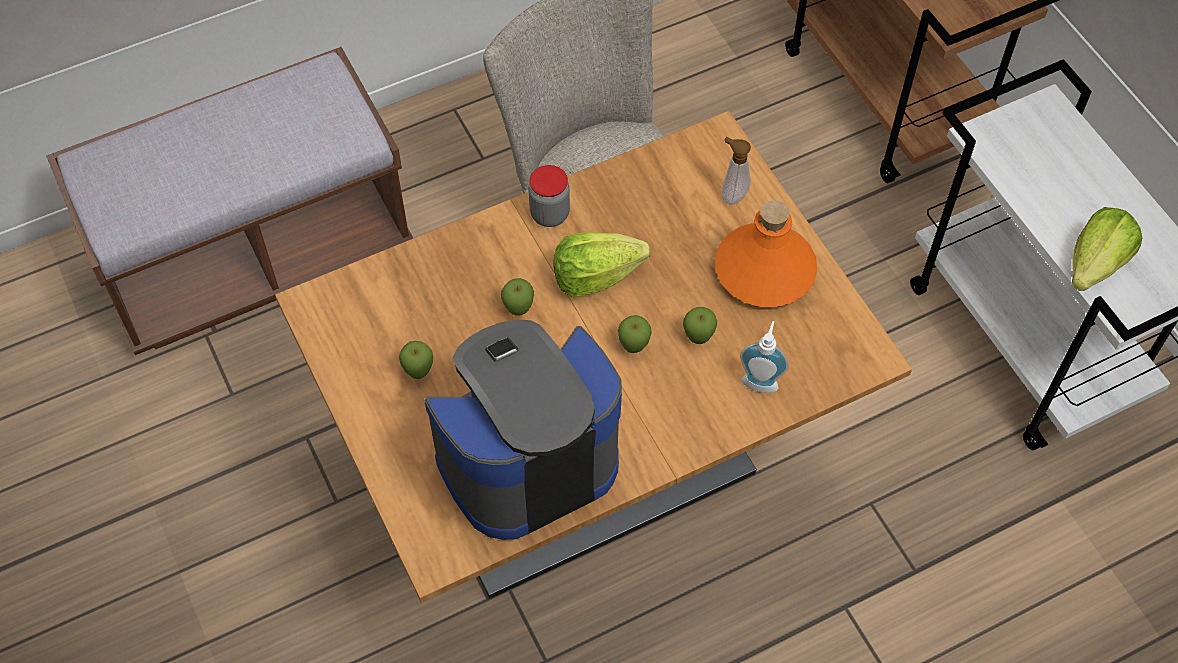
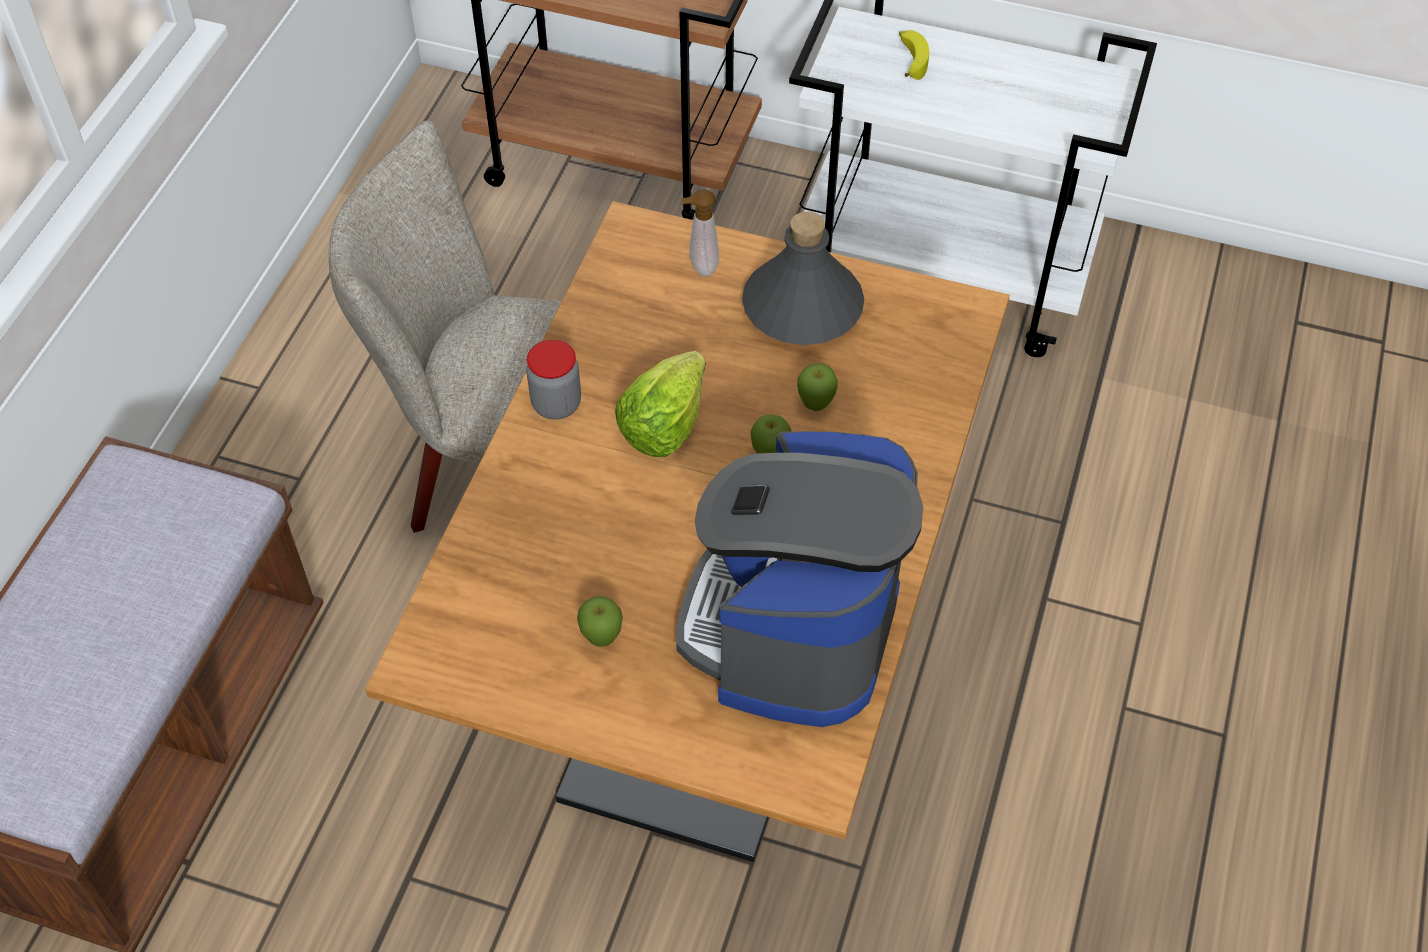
camera: 45 degrees left, 5 degrees down
(518, 310) = (629, 508): apple -> none
(760, 380) = (907, 397): soap dispenser -> none
(764, 269) = (801, 307): orange bottle -> grey bottle
(1060, 158) = (910, 59): none -> banana
(1095, 264) = (1030, 120): lettuce -> none

